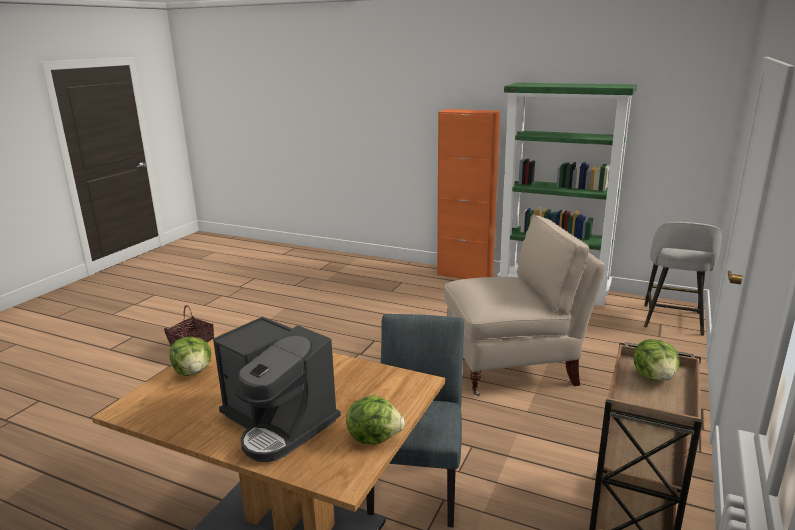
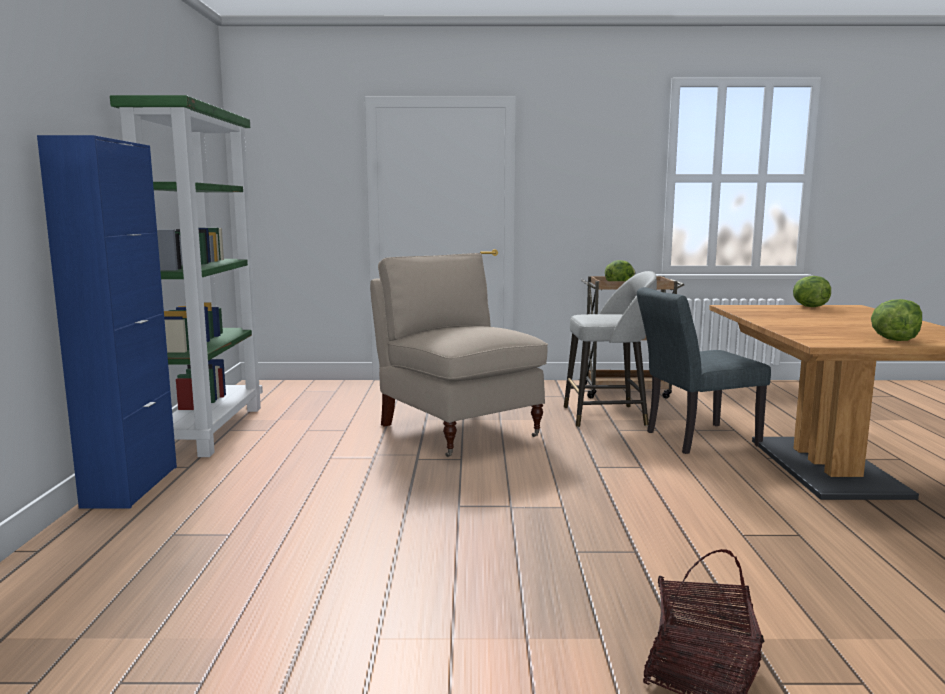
camera: 115 degrees left, 10 degrees down
(278, 423) = (859, 318): coffee machine -> none
(465, 275) = (131, 486): orange cabinet -> blue cabinet
(672, 321) = (293, 387): grey stool -> grey stool (607, 416)

